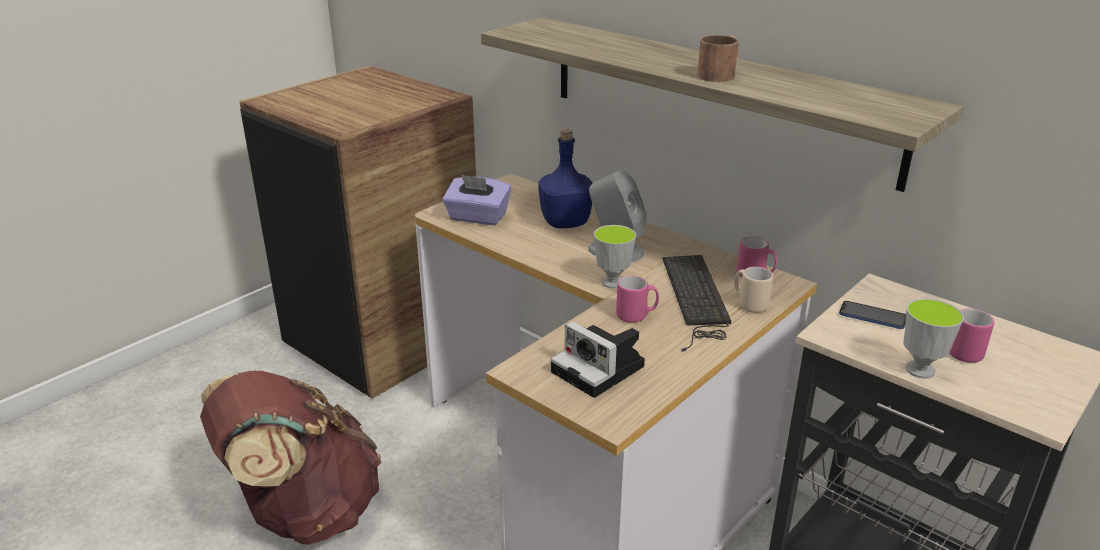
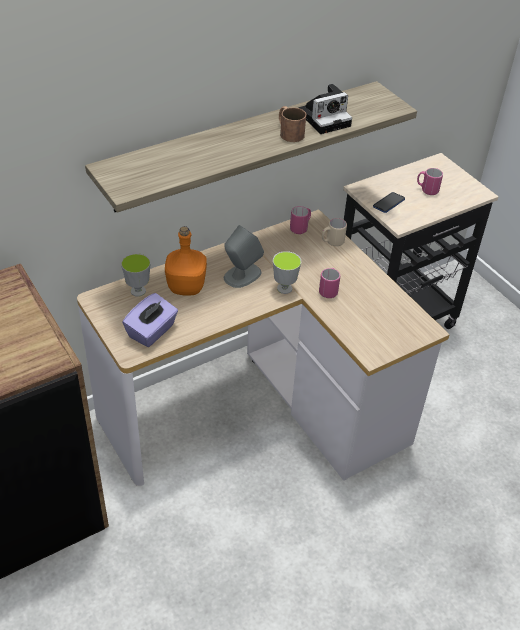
camera: 75 degrees left, 15 degrees up
(304, 512) = (231, 591): brown backpack -> none
(566, 222) = (186, 286): blue bottle -> orange bottle
(601, 370) = (381, 321): camera -> camera (325, 118)
(695, 299) = (318, 260): keyboard -> none
(920, 370) = (439, 209): cup -> cup (138, 291)

